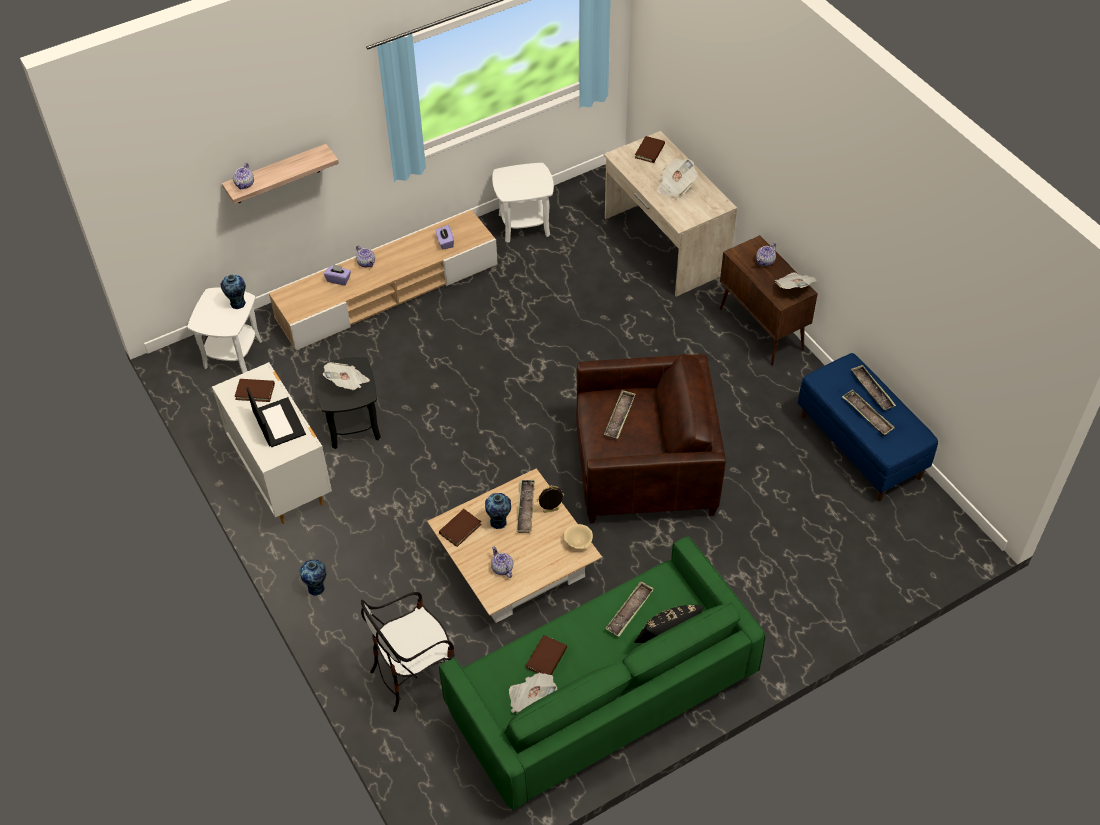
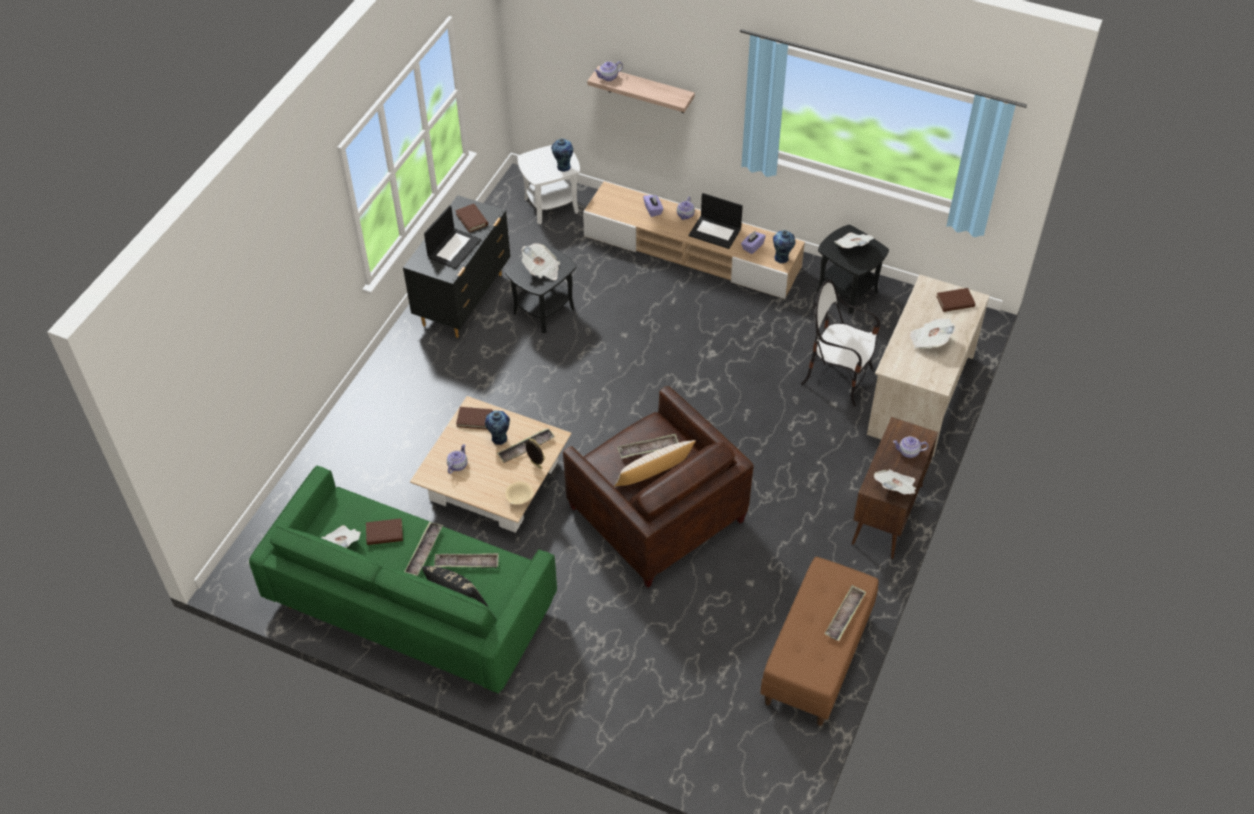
camera: 55 degrees right, 0 degrees up
(281, 475) = (464, 299): white dresser -> black dresser
(317, 588) = (382, 378): vase -> vase (782, 258)
(405, 255) = (715, 232): none -> laptop
(414, 674) = (349, 478): chair -> chair (837, 378)
(520, 180) = (852, 247): none -> newspaper
(524, 224) = (847, 291): white side table -> black side table
(648, 428) = (654, 474): none -> beige pillow
(860, 446) = (817, 659): blue bench -> brown bench
(867, 415) = (811, 625): tray -> tray (424, 551)

